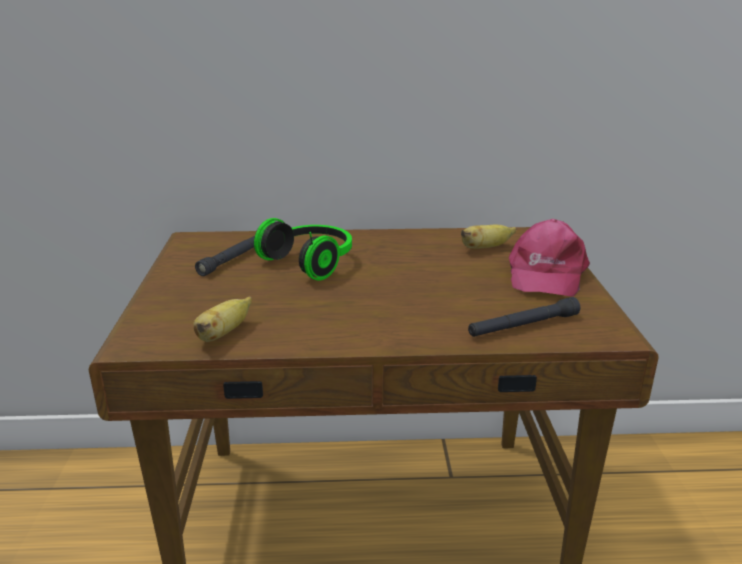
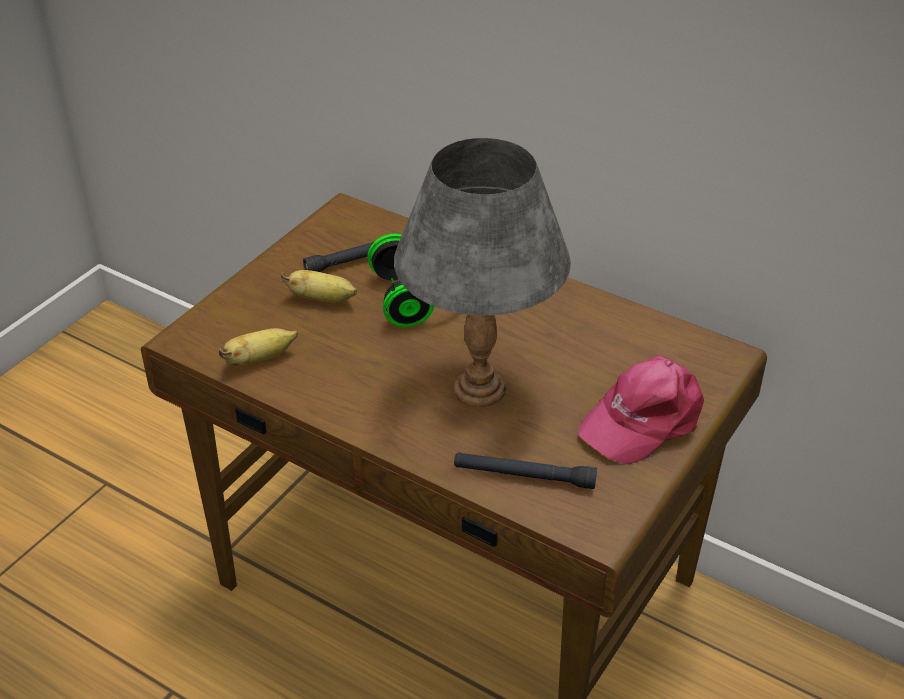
camera: 35 degrees right, 15 degrees up
(422, 293) = (480, 388): none -> grey table lamp
(485, 248) = (628, 351): banana -> banana (322, 299)

